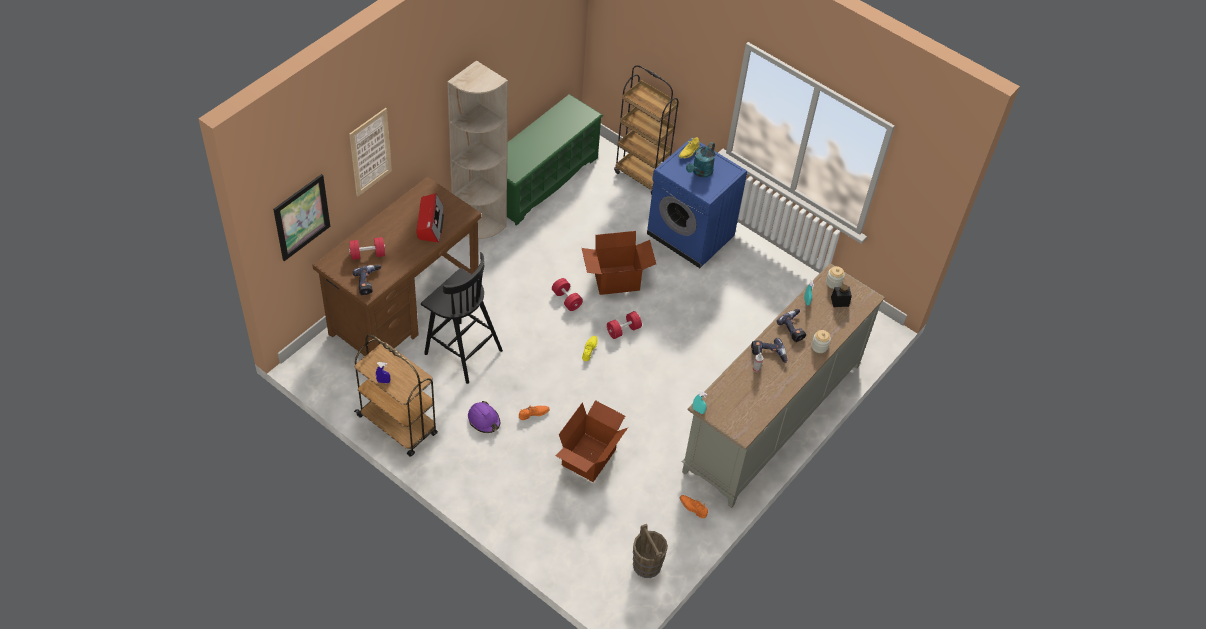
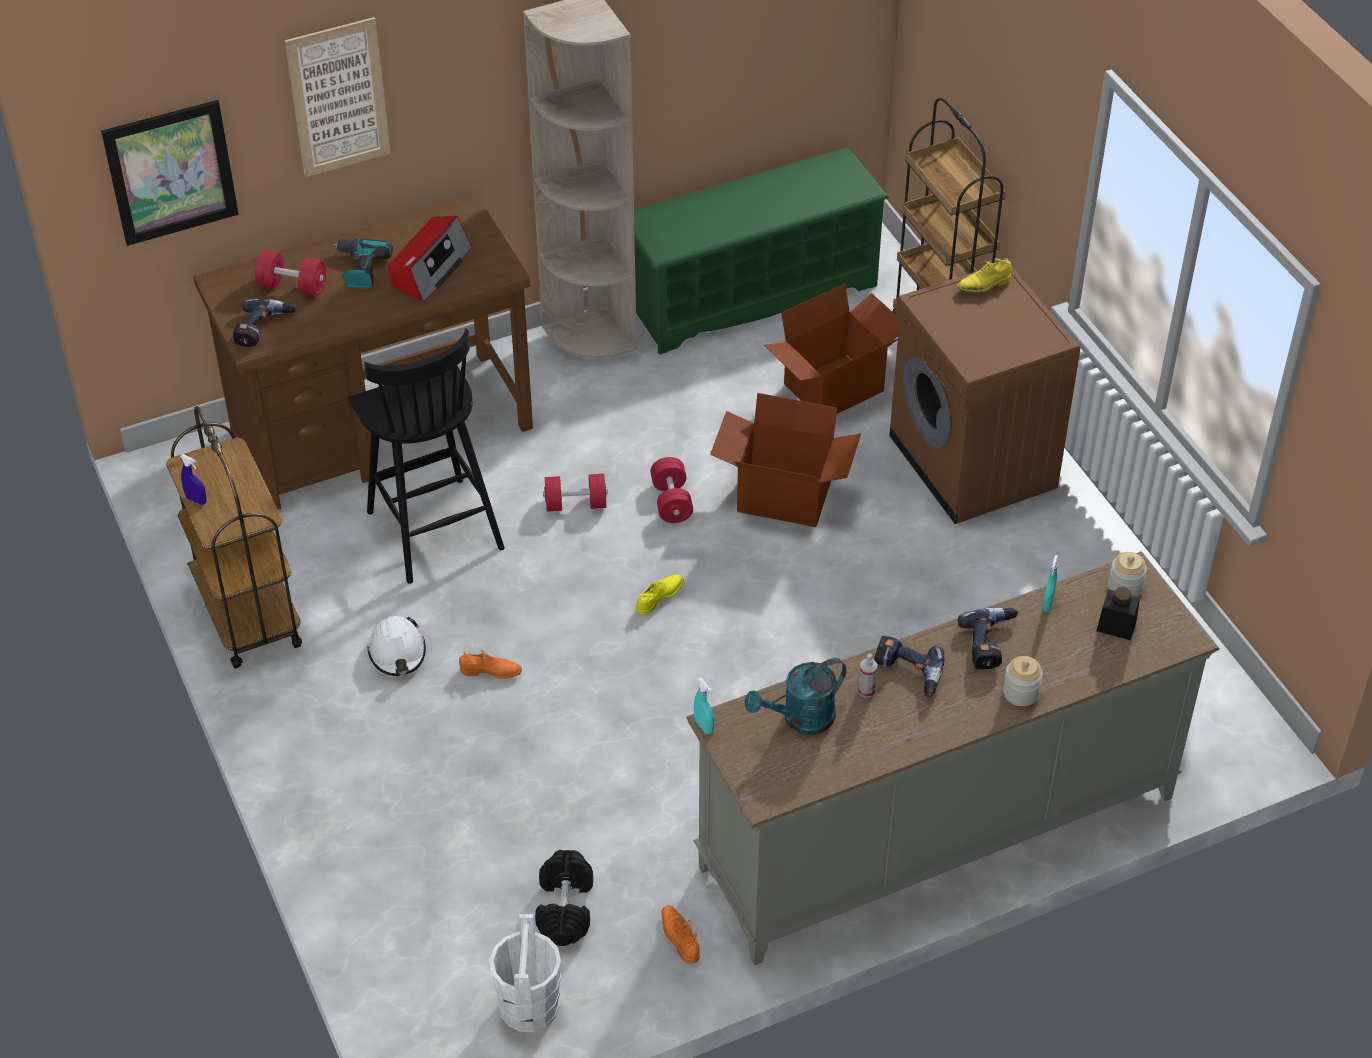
camera: 30 degrees right, 5 degrees down
(395, 234) = (359, 269): none -> power drill
(484, 420) = (397, 653): purple hard hat -> white hard hat
(589, 458) = (542, 781): cardboard box -> cardboard box (834, 389)
(623, 330) = (743, 585): red dumbbell -> red dumbbell (576, 504)
(635, 514) = (564, 908): none -> black dumbbell
(647, 565) = (529, 1007): brown bucket -> white bucket
(689, 236) = (969, 464): blue washing machine -> brown washing machine
(700, 172) = (985, 324): turquoise watering can -> turquoise watering can (800, 719)

